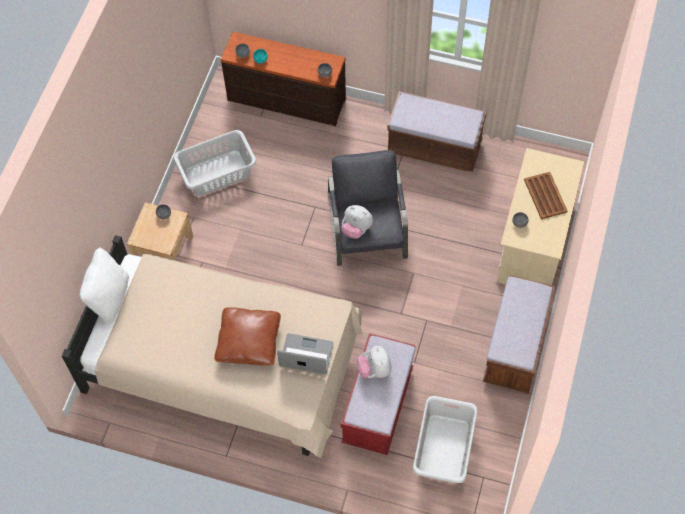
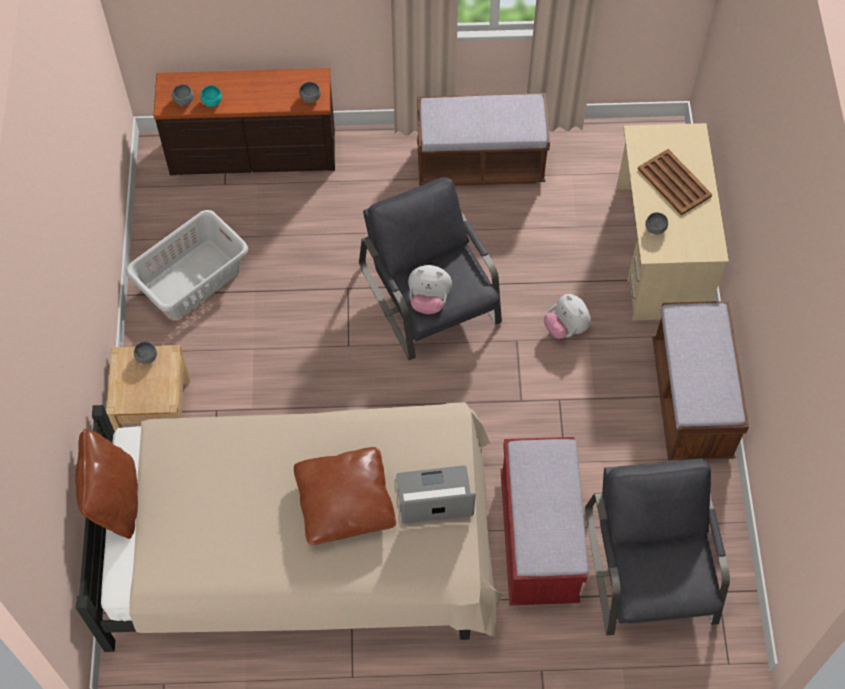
camera: 20 degrees left, 0 degrees up
(109, 298) = (115, 501): white pillow -> brown pillow
(374, 370) = (533, 488): plush toy -> plush toy (566, 328)
(444, 448) = (651, 568): grey laundry basket -> grey armchair

